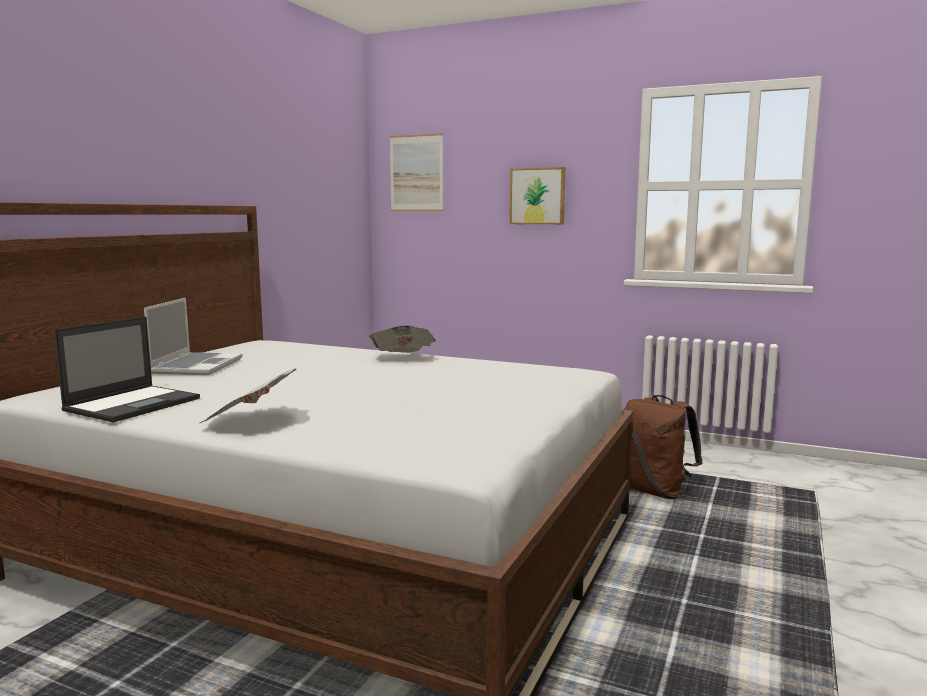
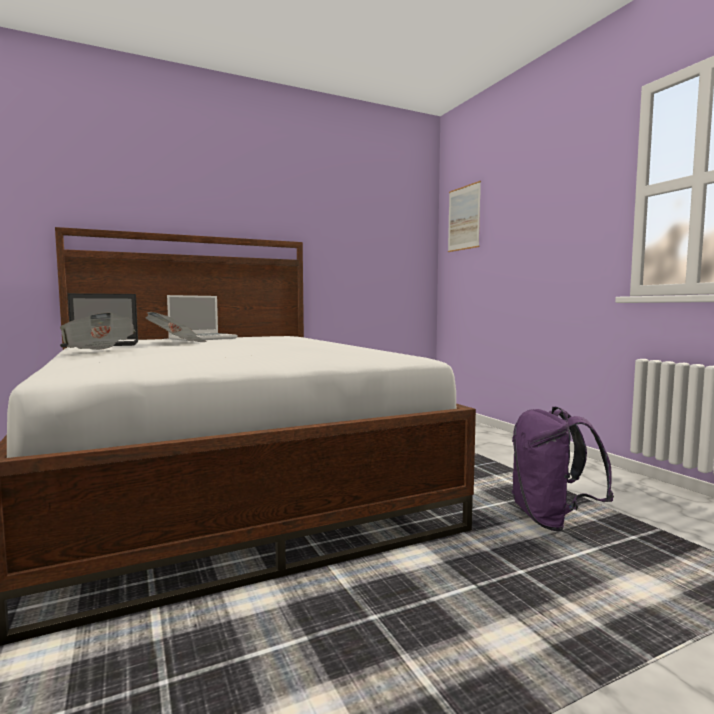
camera: 40 degrees right, 5 degrees down
(403, 358) = (320, 344): newspaper -> newspaper (177, 343)
(538, 196) = (546, 221): picture -> none
(656, 491) = (551, 520): brown backpack -> purple backpack

